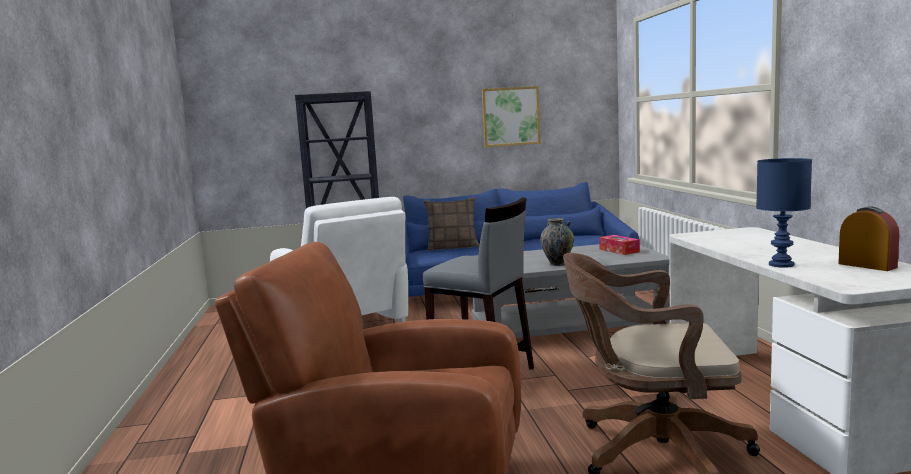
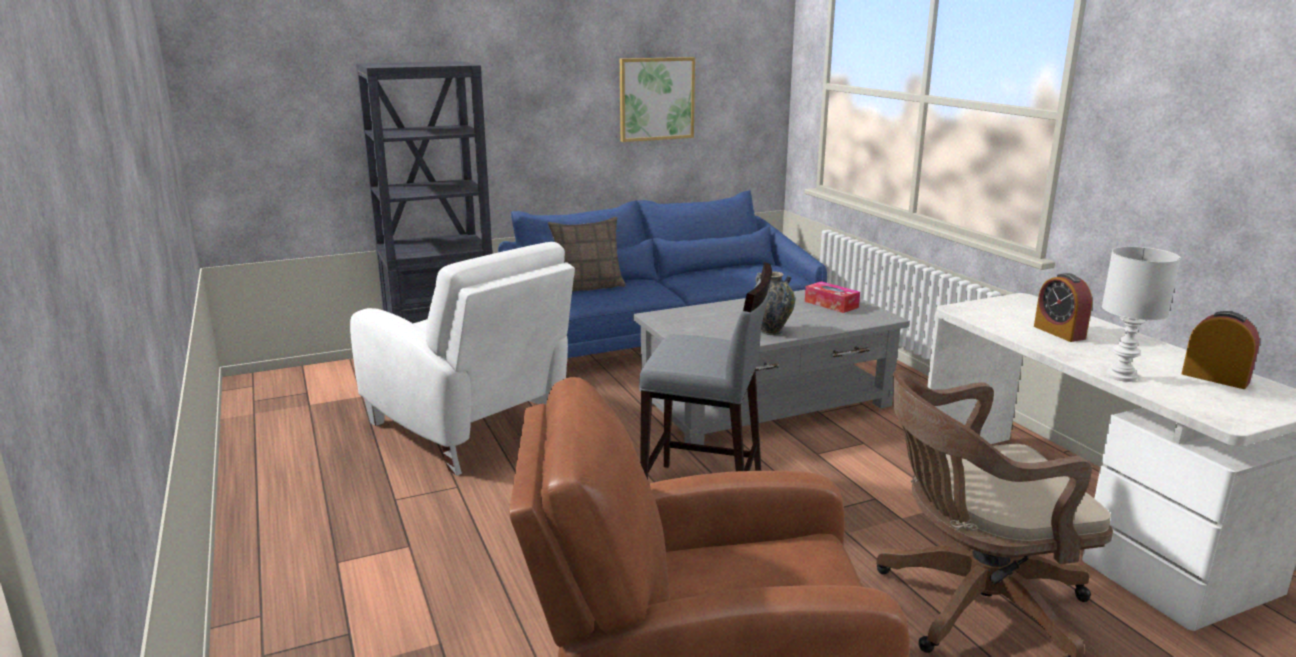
camera: 15 degrees left, 10 degrees up
(756, 244) = (1059, 332): none -> alarm clock
(780, 265) = (1120, 376): blue table lamp -> white table lamp

